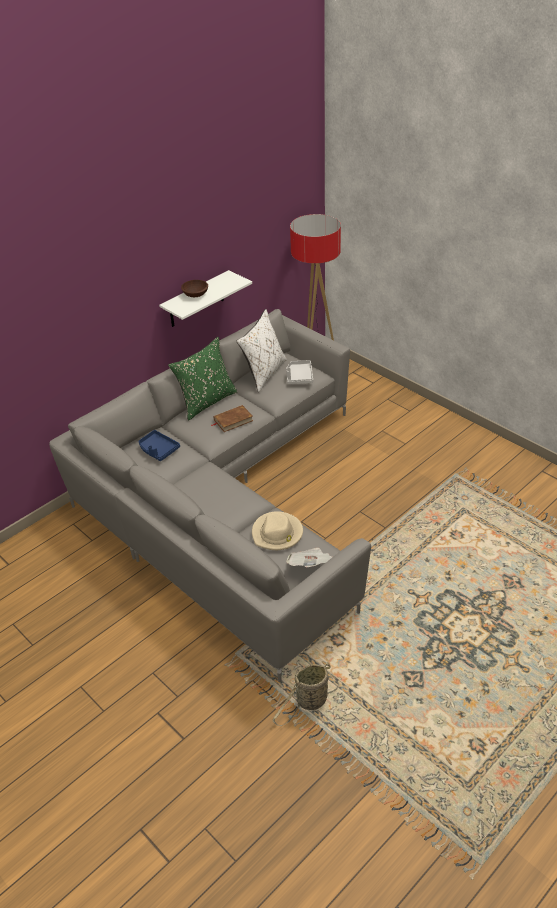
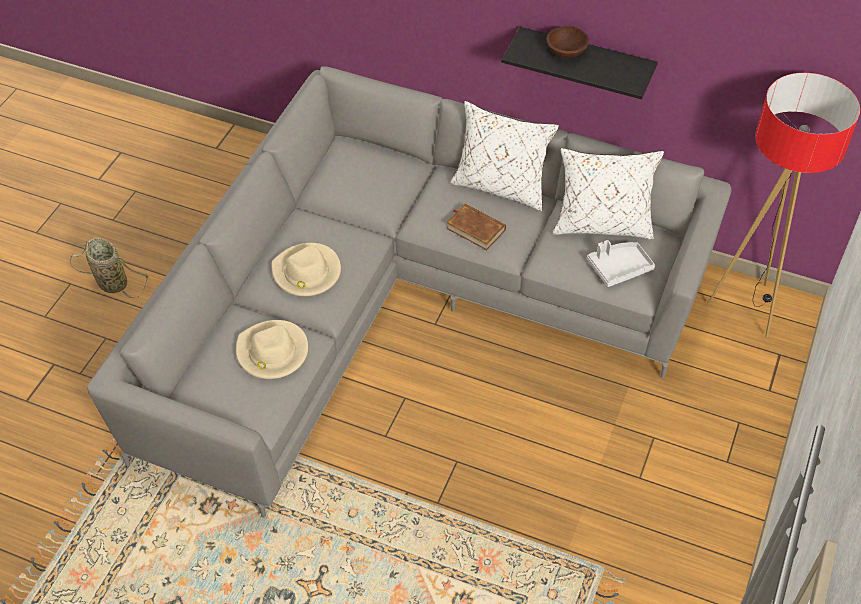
camera: 65 degrees right, 10 degrees up
(158, 450) = (378, 177): blue tray -> none
(196, 300) = (585, 62): white shelf -> black shelf
(206, 402) = (501, 187): green pillow -> white pillow
(219, 502) = (306, 273): none -> beige hat
(310, 566) = (226, 406): newspaper -> none
(310, 702) = (105, 506): basket -> basket (110, 282)

